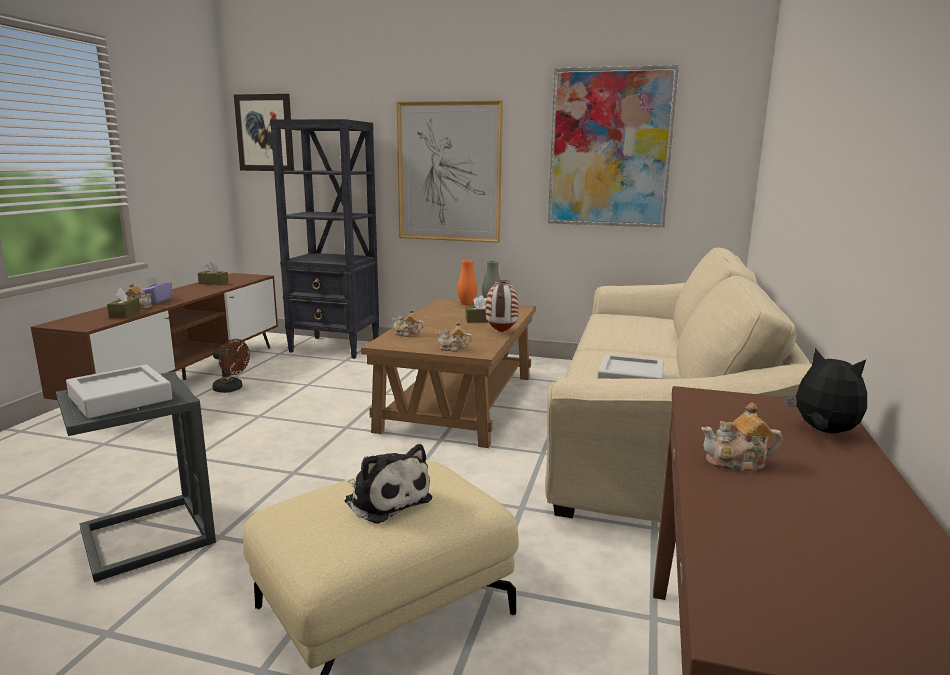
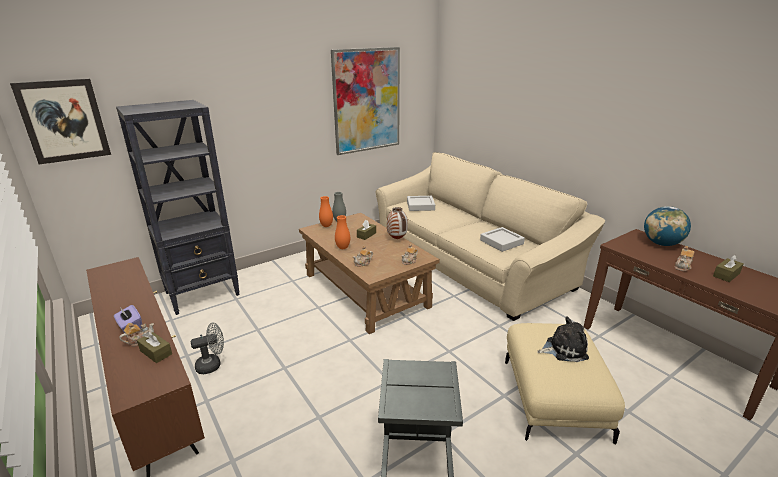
camera: 50 degrees left, 10 degrees up
(120, 398) = (424, 390): grey tray -> grey tray (420, 206)
(213, 283) = (112, 287): brown tissue box -> brown tissue box (726, 275)
(231, 389) = (212, 365): brown fan -> grey fan
(428, 320) = (343, 248): none -> orange vase
(449, 172) = (264, 131): picture -> none
(823, 431) = (661, 244): plush toy -> globe

